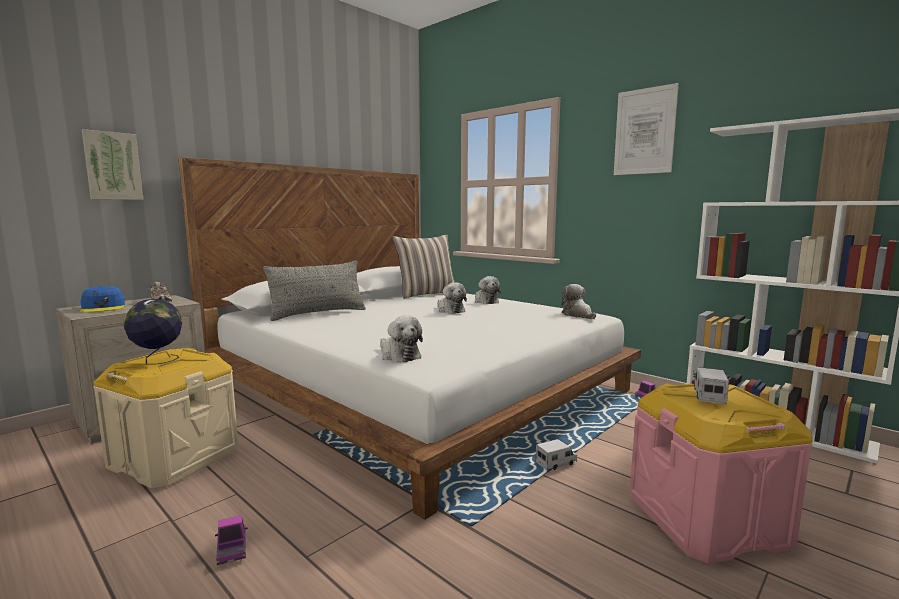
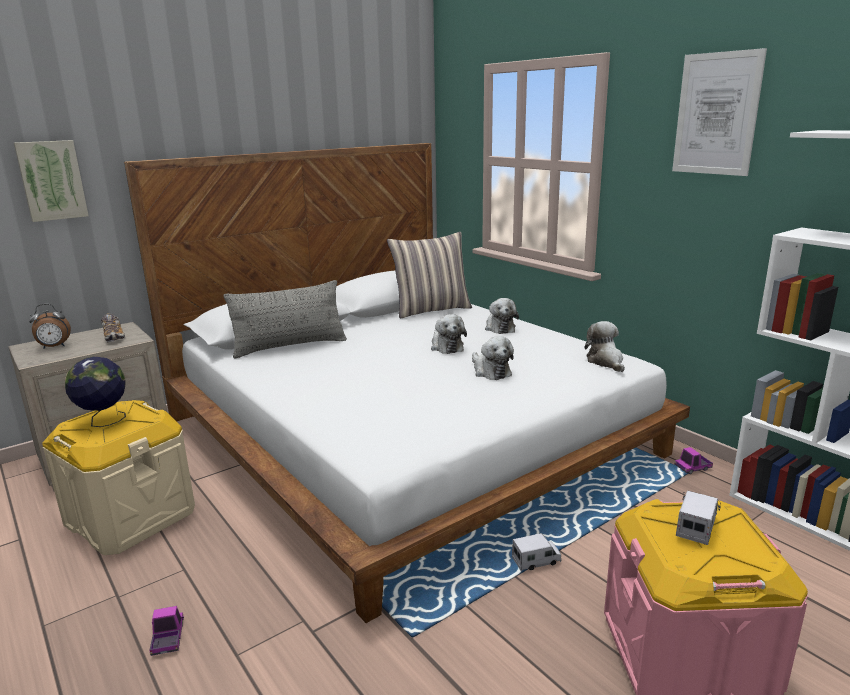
camera: 10 degrees right, 10 degrees up
(103, 308) = (54, 347): blue cap -> alarm clock
(399, 355) = (353, 432): plush toy -> plush toy (490, 371)

